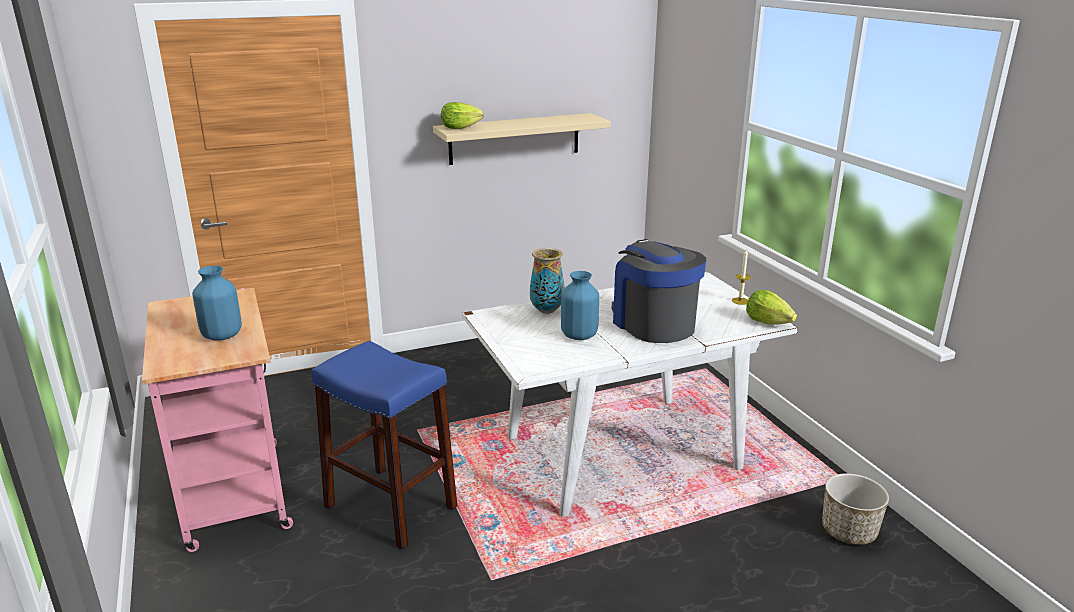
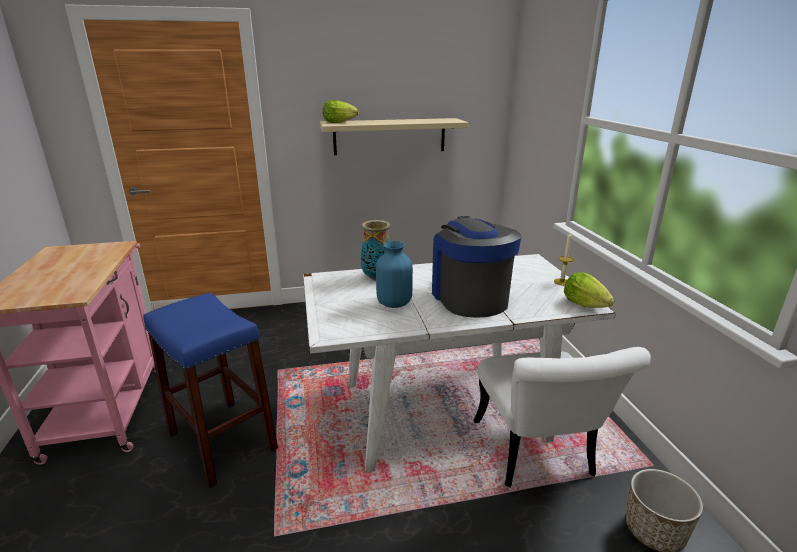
camera: 10 degrees right, 0 degrees up
(221, 336) = (68, 278): blue vase -> none
(731, 483) = (538, 456): none -> white chair

